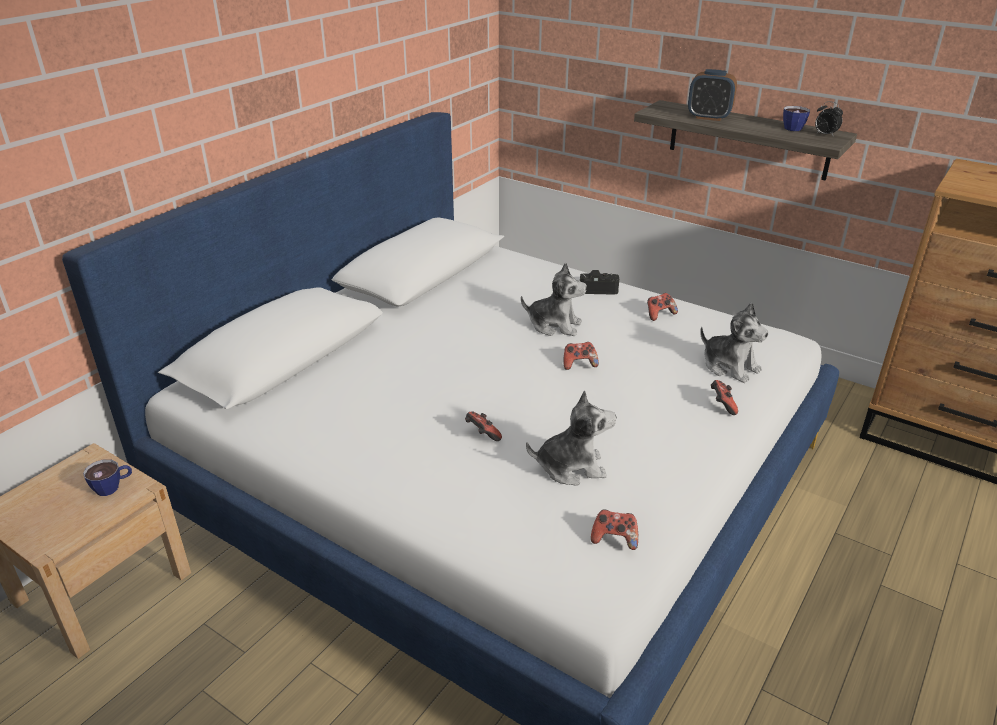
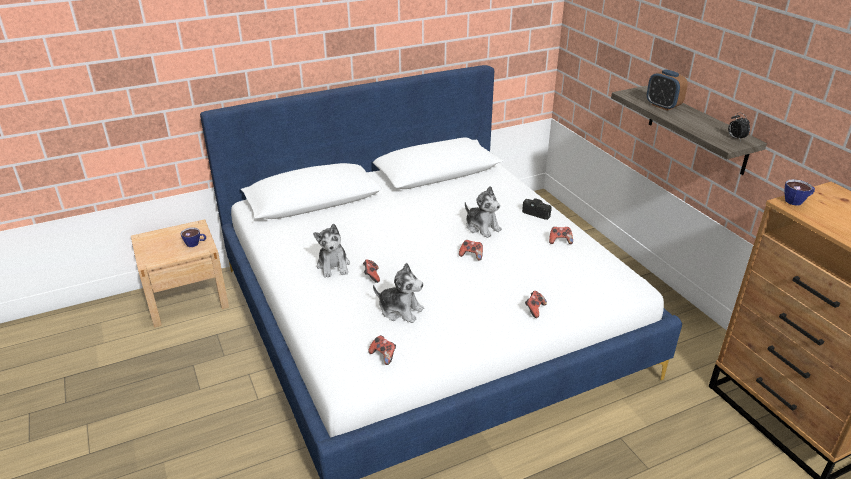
camera: 30 degrees right, 0 degrees up
(730, 366) = (569, 288): plush toy -> plush toy (333, 266)
(795, 128) = (720, 128): cup -> cup (797, 201)

